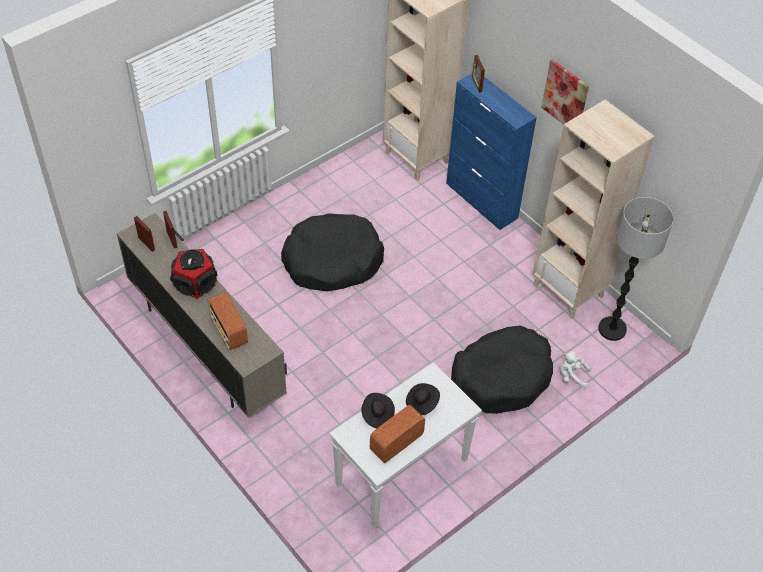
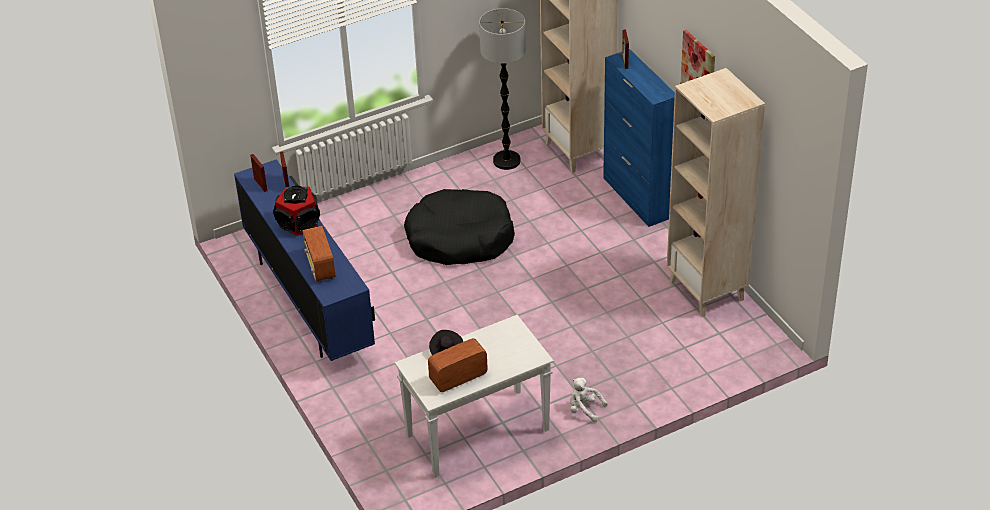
camera: 15 degrees right, 10 degrees down
(205, 347) = (308, 302): beige tv stand -> blue tv stand
(421, 403) = (494, 348): black hat -> none
(501, 377) = (608, 361): black dog bed -> none
(571, 376) = (684, 369): white plush toy -> white plush toy (584, 409)
(612, 329) = (743, 331): floor lamp -> floor lamp (507, 161)

